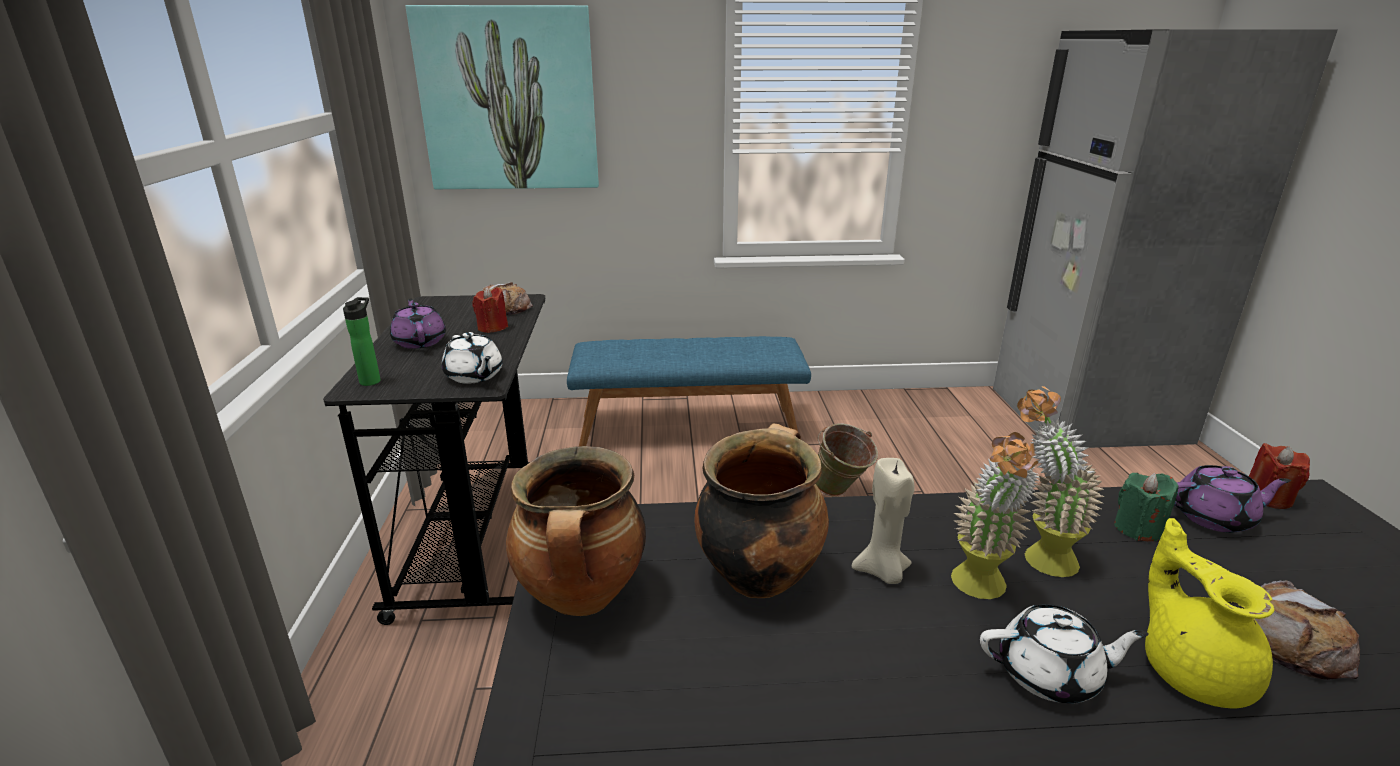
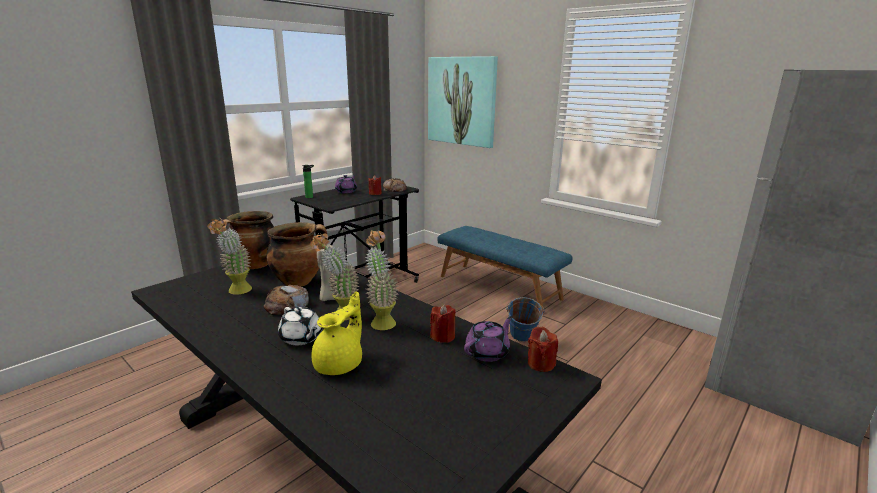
camera: 45 degrees right, 5 degrees down
(474, 376) = (335, 204): white teapot -> none
(716, 681) = (237, 292): none -> potted plant
(840, 493) = (521, 340): green bucket -> blue bucket
(1138, 529) = (443, 336): green candle -> red candle
(1214, 517) = (488, 352): purple teapot -> purple teapot turned 90 degrees counterclockwise
(1290, 639) = (394, 383): bread -> bread (287, 305)

